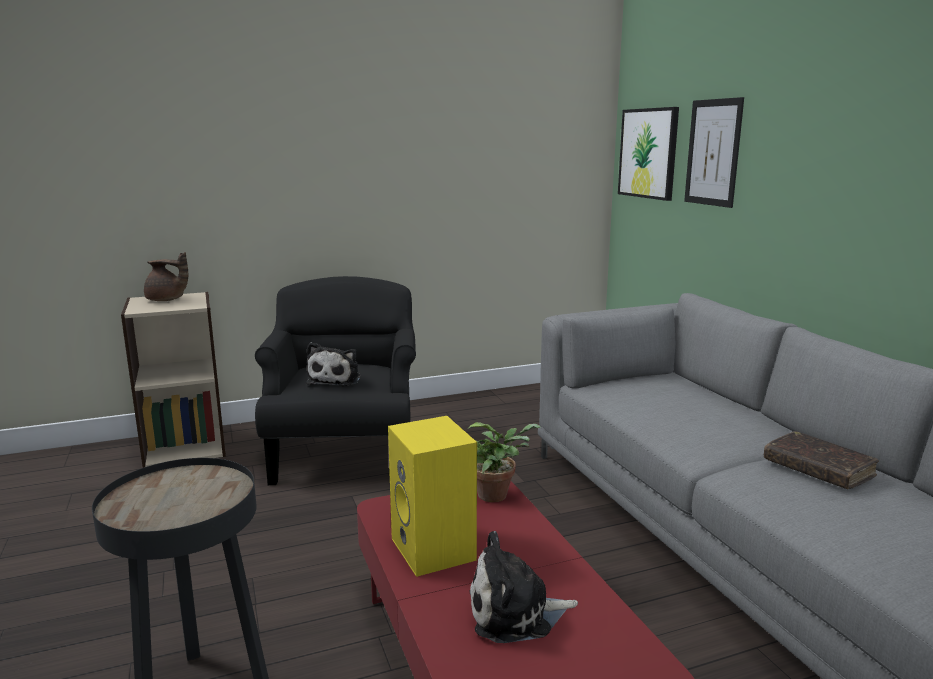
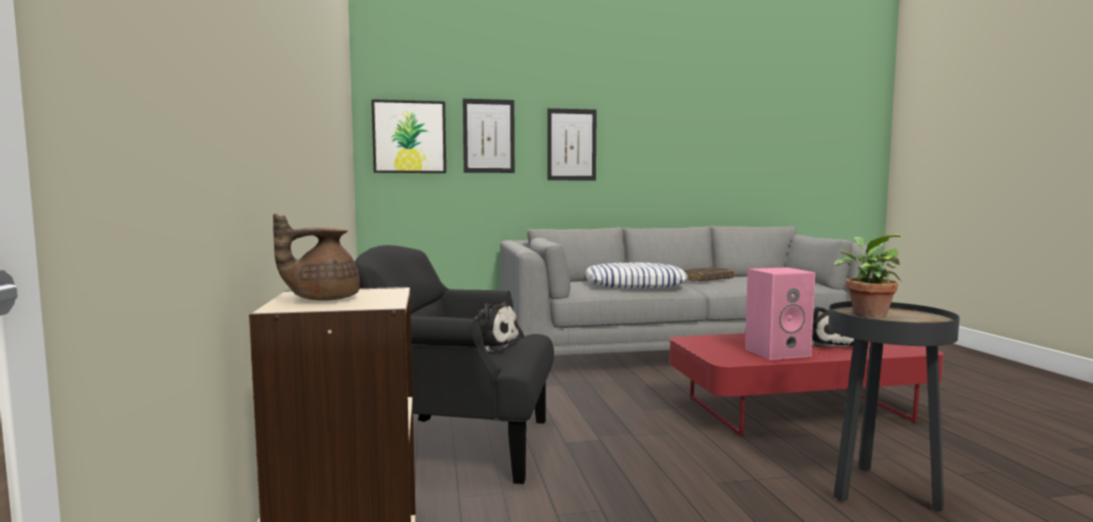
camera: 80 degrees left, 10 degrees down
(166, 300) = (322, 299): brown teapot -> brown teapot turned 150 degrees counterclockwise
(435, 550) = (777, 352): yellow speaker -> pink speaker
(496, 494) = (698, 339): potted plant -> potted plant (866, 314)
(689, 415) = (635, 284): none -> pillow
(807, 168) = (571, 144): none -> picture

